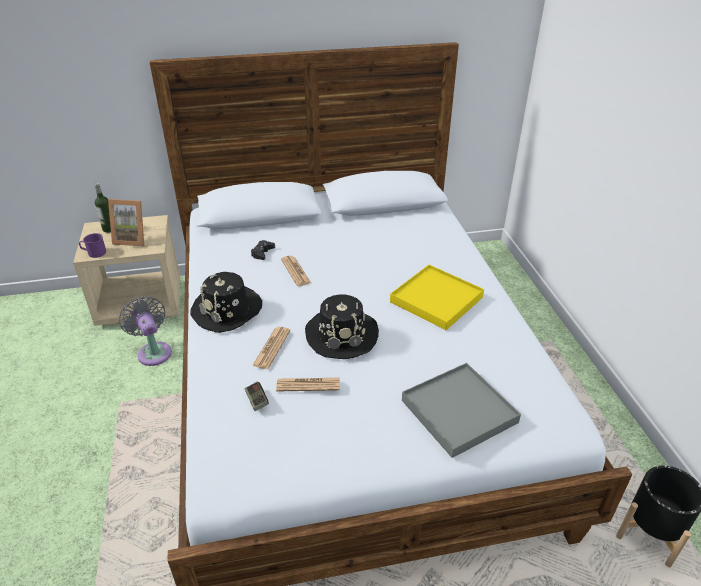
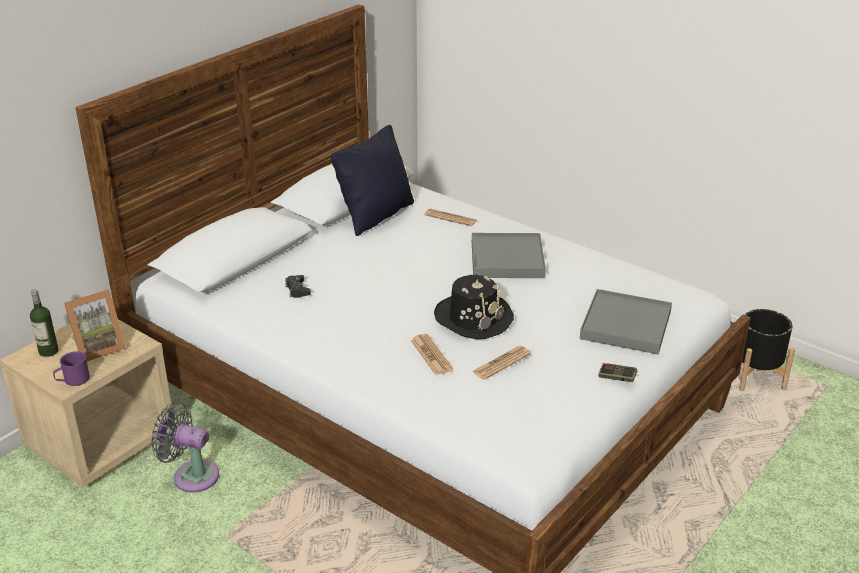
camera: 40 degrees left, 5 degrees down
(227, 310) = (343, 349): black hat -> none
(256, 400) = (478, 393): game controller -> game controller (617, 378)
(295, 271) = (356, 290): newspaper -> newspaper (450, 218)
(387, 222) = (376, 216): none -> black pillow
(436, 299) = (507, 259): yellow tray -> grey tray

